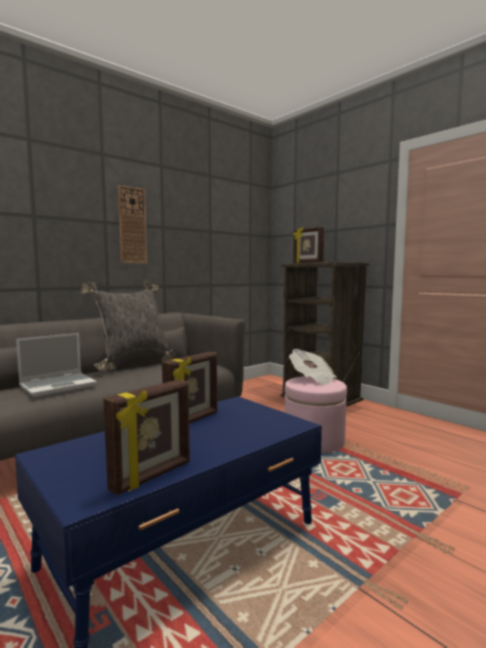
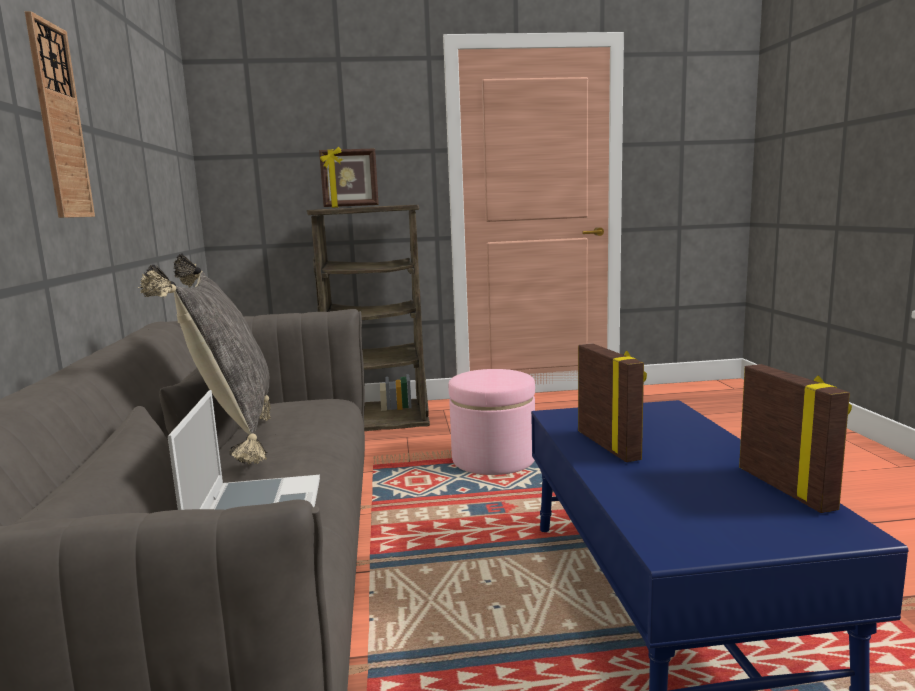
camera: 55 degrees left, 5 degrees up
(312, 379) = (481, 375): newspaper -> none

